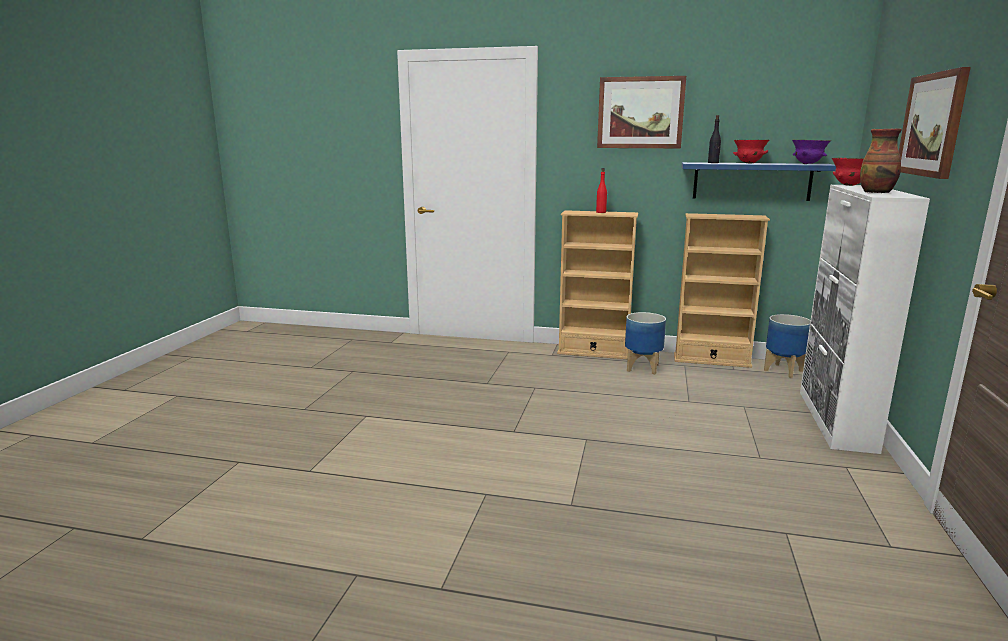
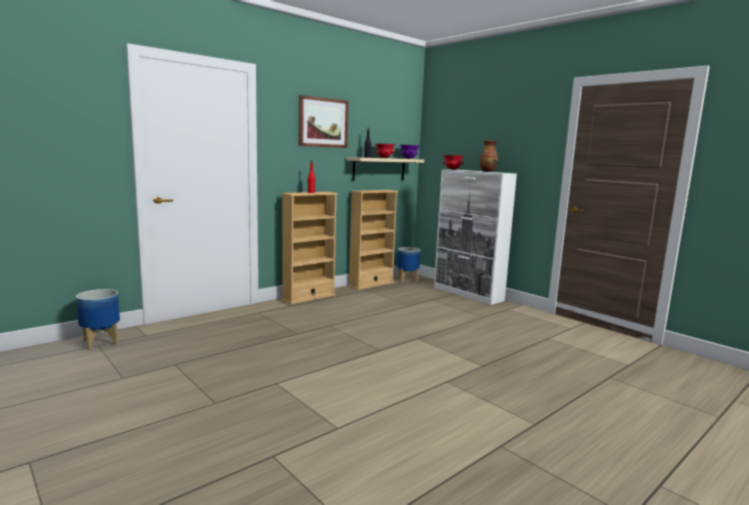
camera: 55 degrees left, 5 degrees down
(642, 368) = (352, 297): planter -> planter (101, 342)
(751, 181) = (379, 169): blue shelf -> beige shelf
(932, 125) = (501, 139): picture -> none

